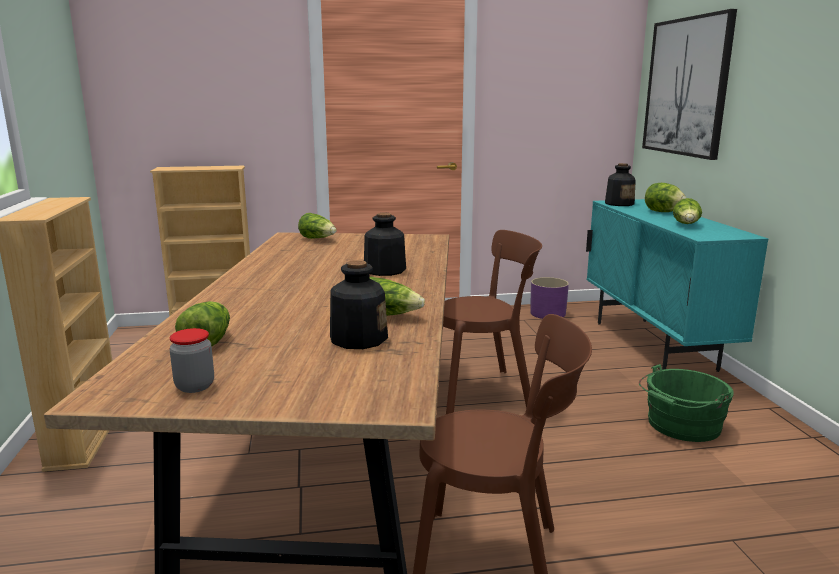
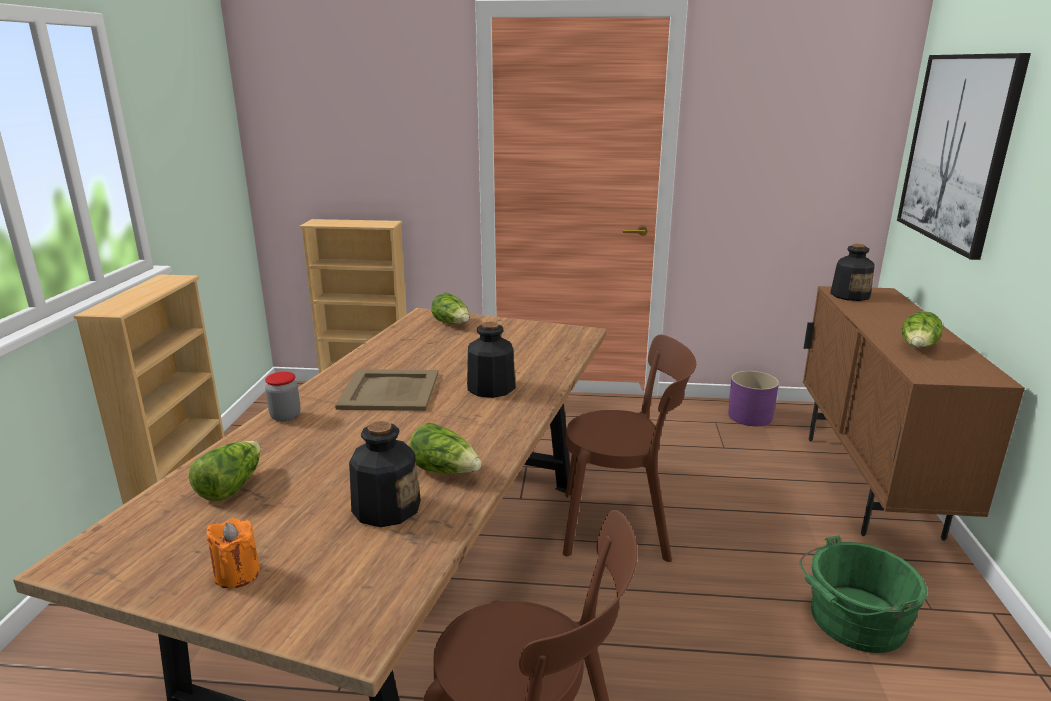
camera: 15 degrees right, 5 degrees up
(195, 386) = (172, 561): jar -> jar (285, 416)
(263, 386) = (237, 574): none -> orange candle
(299, 278) = (390, 390): none -> beige tray
(653, 345) = (869, 485): turquoise cabinet -> brown cabinet
(663, 212) = (900, 317): lettuce -> none

